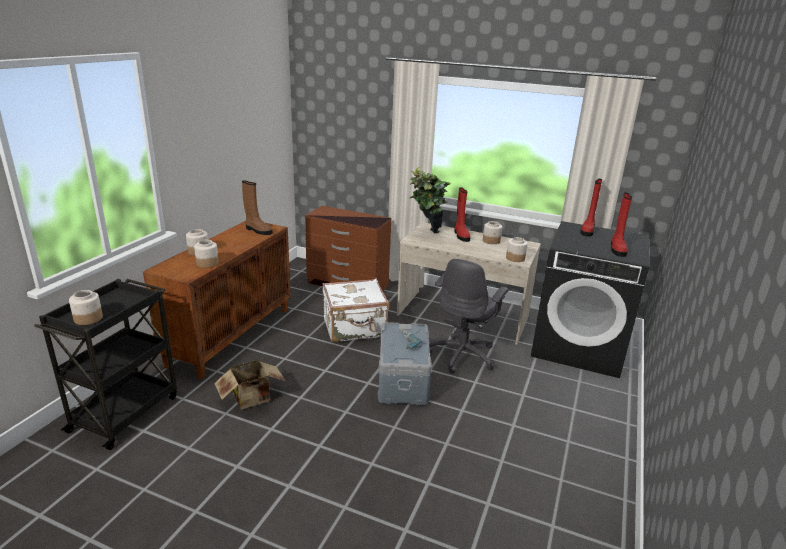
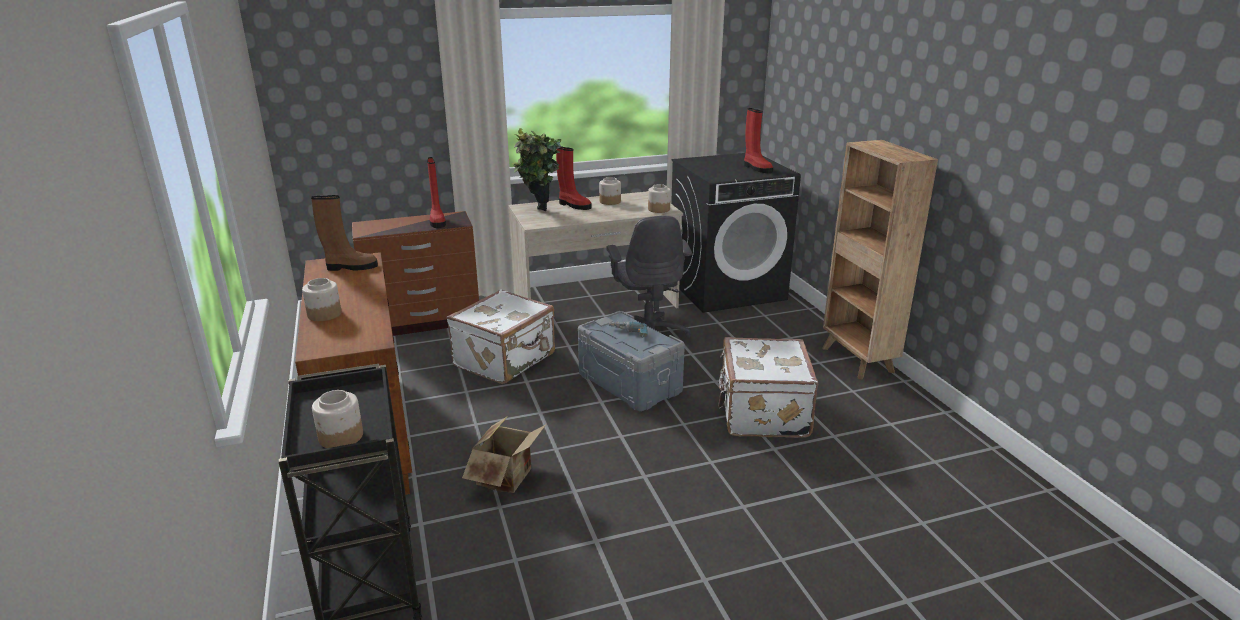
camera: 40 degrees left, 0 degrees up
(207, 263) = (367, 321): jar -> none
(458, 452) = (761, 413): none -> white suitcase
(587, 230) = (707, 160): red boot -> red boot (437, 221)
(606, 458) = (858, 360): none -> brown bookcase

